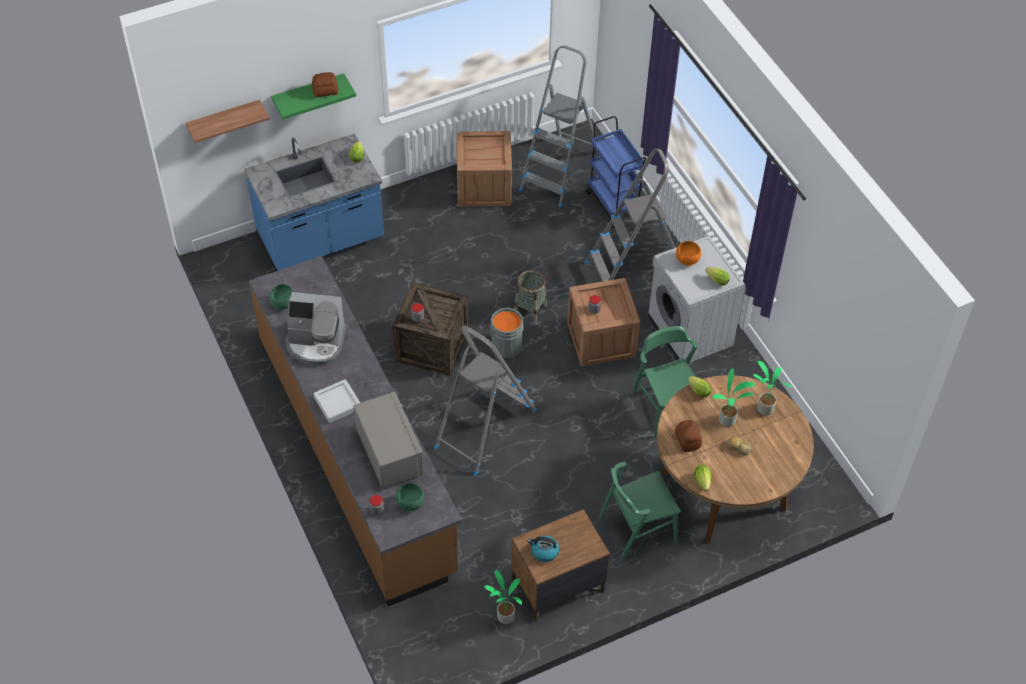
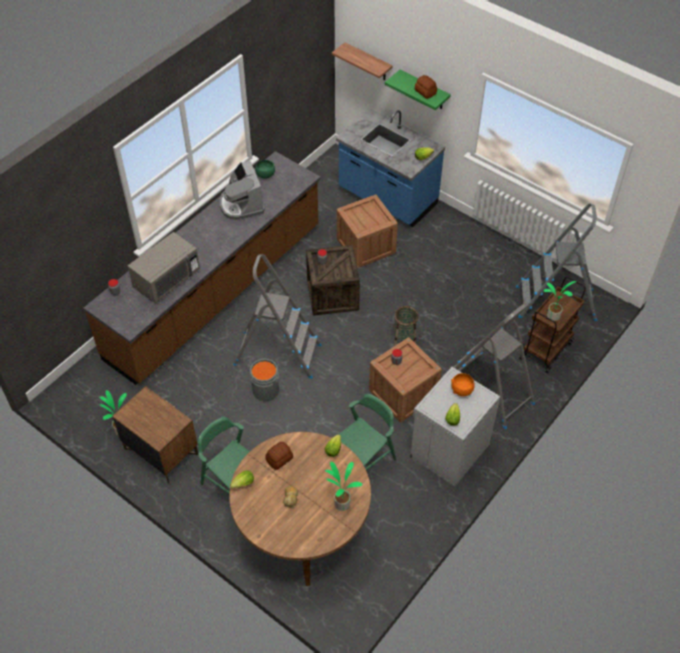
camera: 65 degrees right, 0 degrees up
(337, 403) = (196, 236): grey tray -> none
(411, 503) = (130, 307): green bowl -> none
(484, 187) = (502, 264): crate -> crate (366, 246)
(505, 344) = (361, 336): grey bucket -> grey bucket (267, 389)
(544, 552) = (142, 409): kettle -> none
(613, 205) = (546, 350): blue cart -> brown cart
(728, 421) = (314, 481): potted plant -> potted plant (553, 317)

